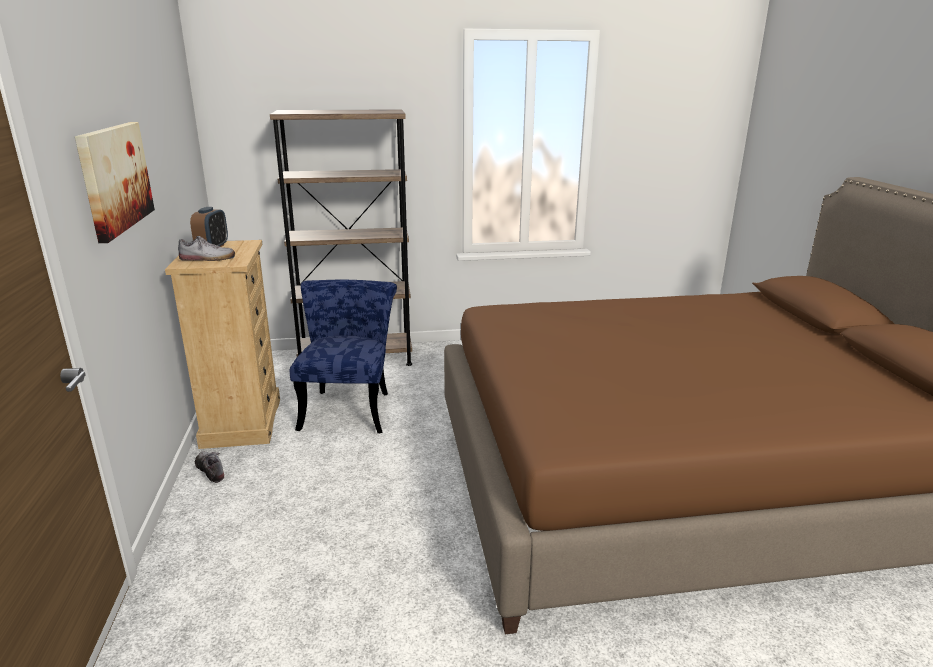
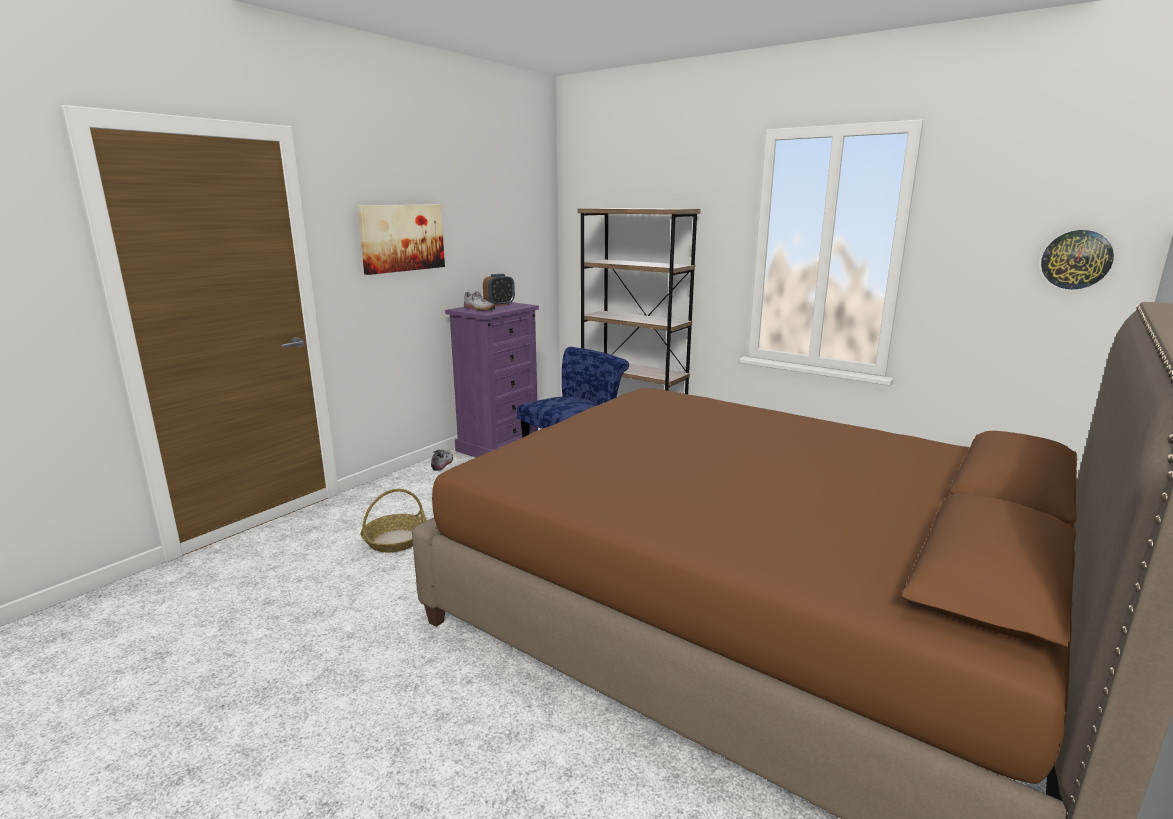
camera: 45 degrees right, 5 degrees down
(241, 422) = (499, 446): beige dresser -> purple dresser
(319, 581) = (395, 540): none -> basket
(701, 142) = (1076, 259): none -> wall clock

